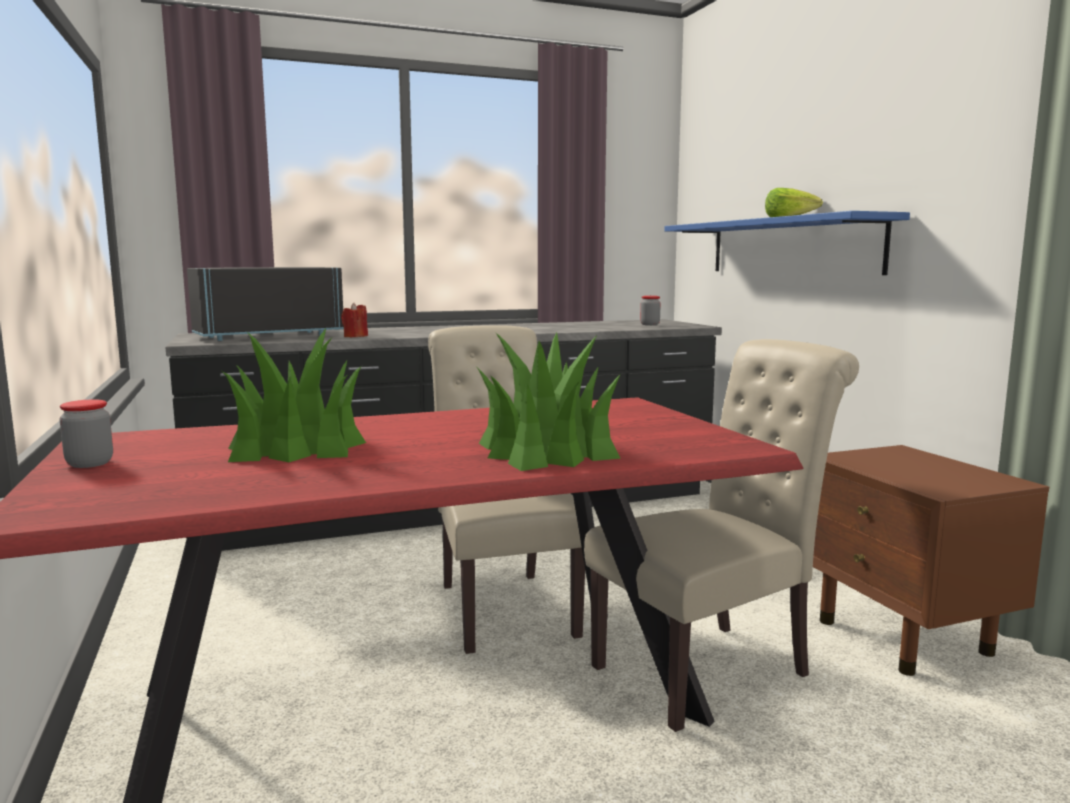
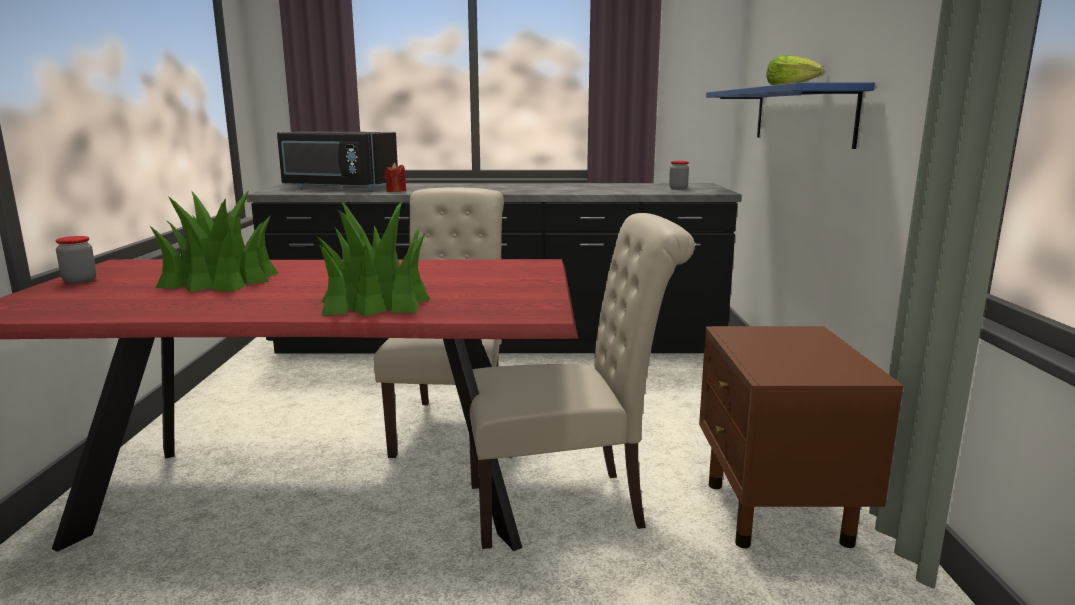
camera: 20 degrees right, 5 degrees up
(268, 335) = (337, 187): black microwave -> black microwave turned 150 degrees counterclockwise

